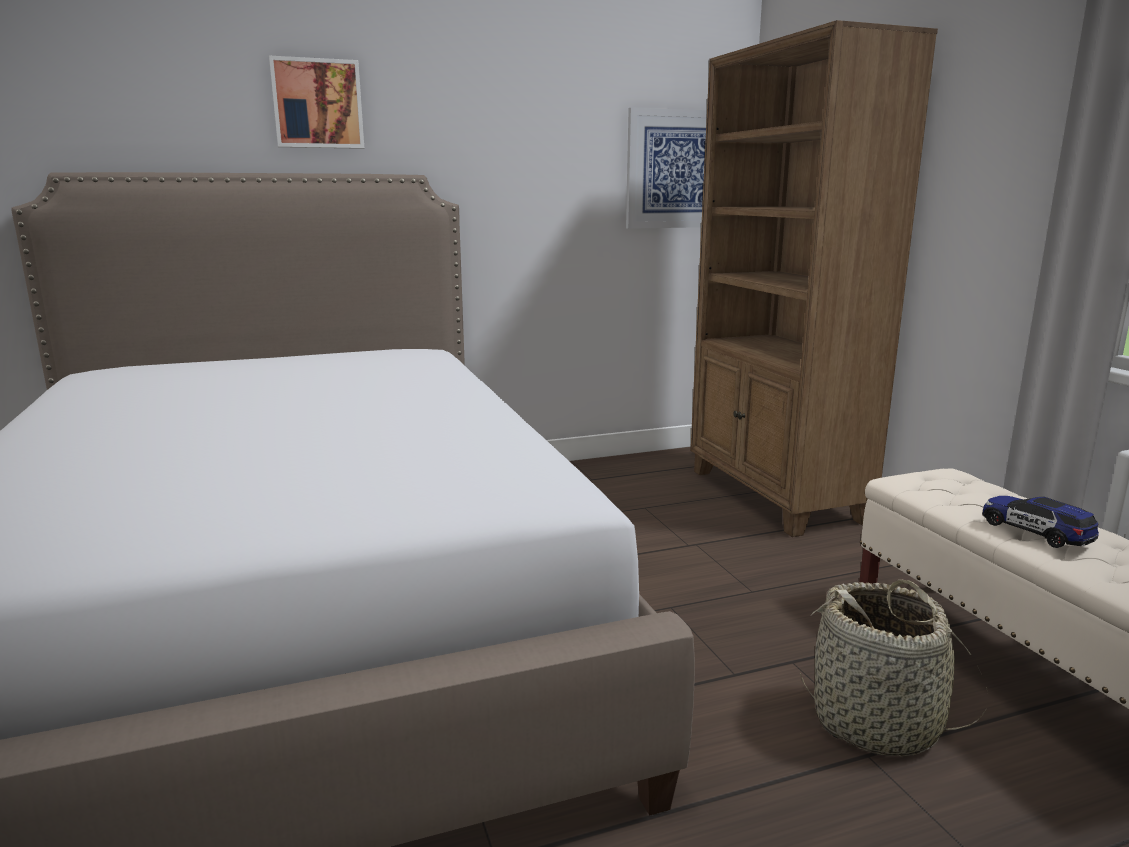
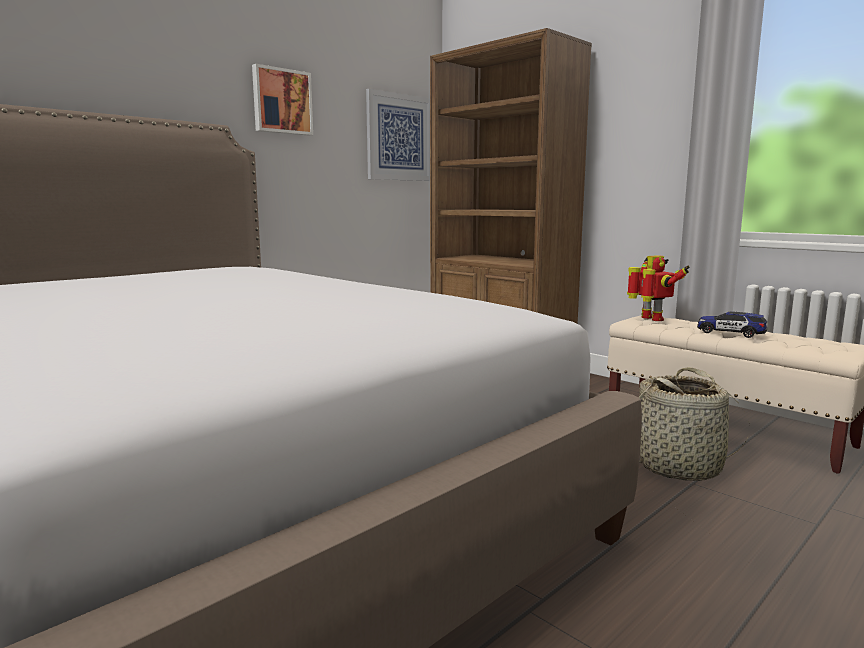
camera: 25 degrees left, 5 degrees down
(317, 104) = (129, 57): picture -> picture (281, 101)
(940, 481) = (651, 319): none -> toy robot

